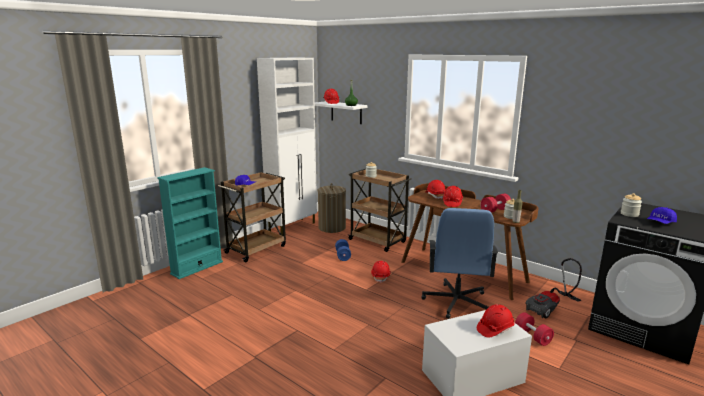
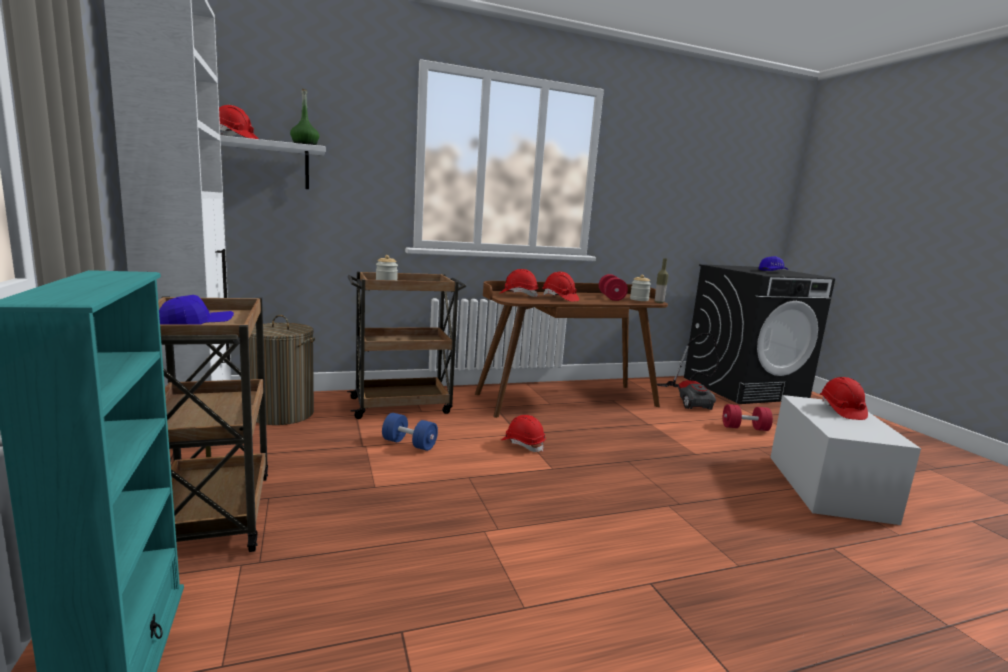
camera: 60 degrees left, 5 degrees down
(456, 302) = (643, 431): blue office chair -> none
(629, 214) = (744, 270): jar -> none

